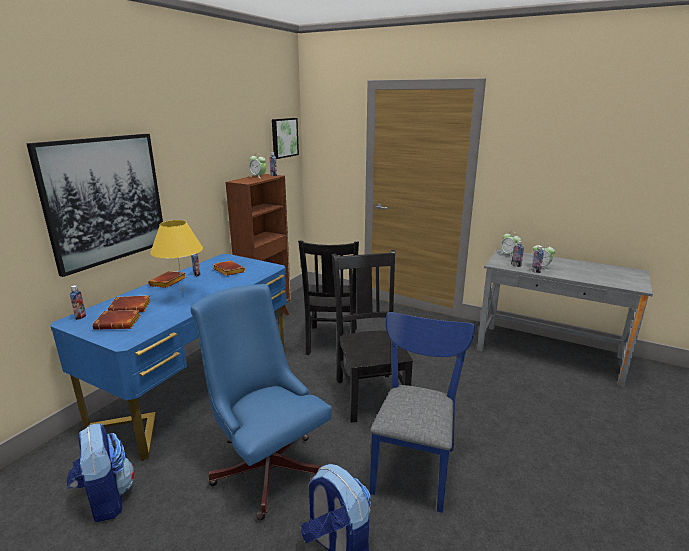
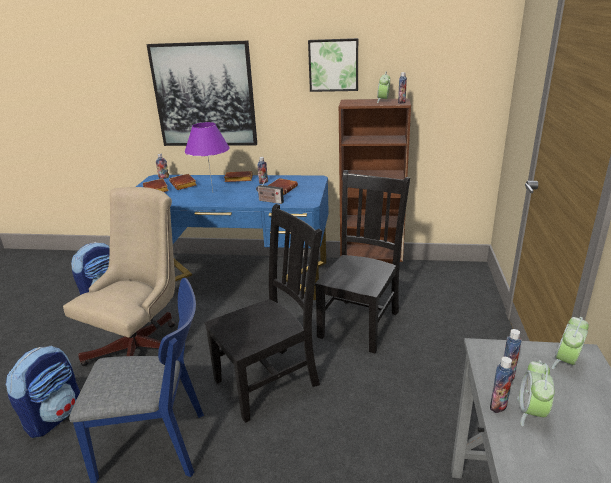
camera: 70 degrees right, 5 degrees up
(183, 296) = (213, 192): yellow table lamp -> purple table lamp
(248, 278) = (269, 201): none -> radio
(267, 465) = (143, 348): blue office chair -> beige office chair
(283, 137) = (468, 54): picture -> picture (333, 65)
(332, 342) = (360, 322): black chair -> black chair turned 135 degrees clockwise

